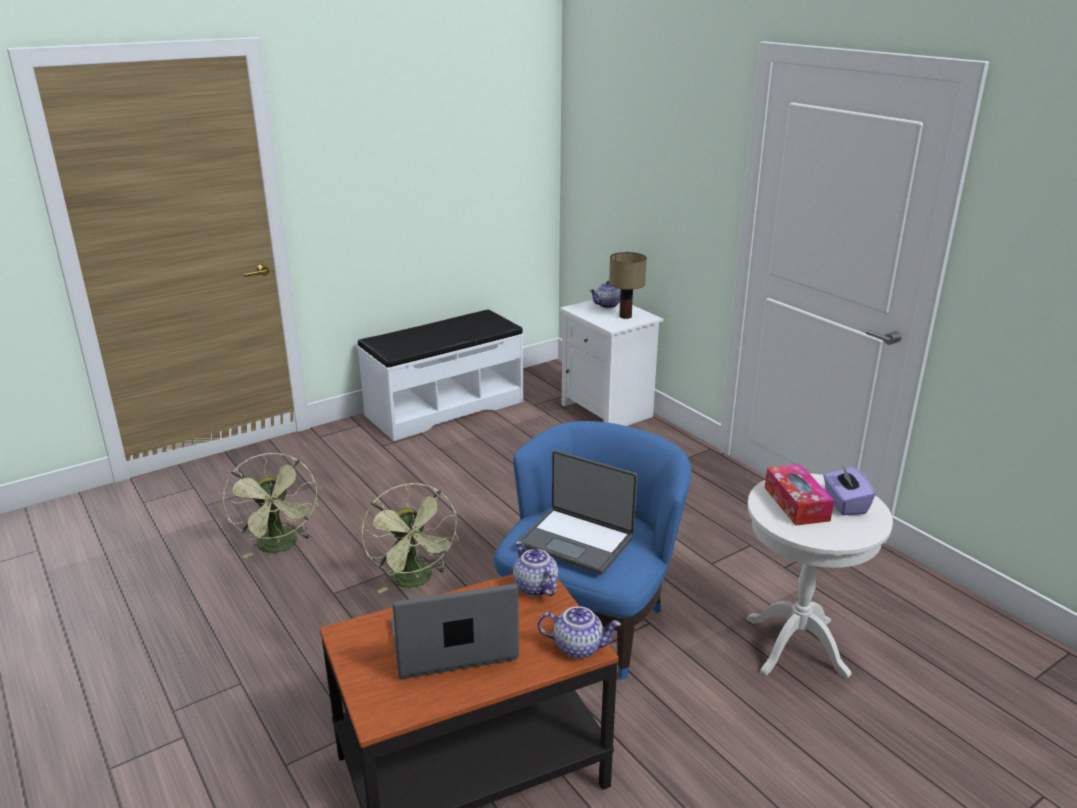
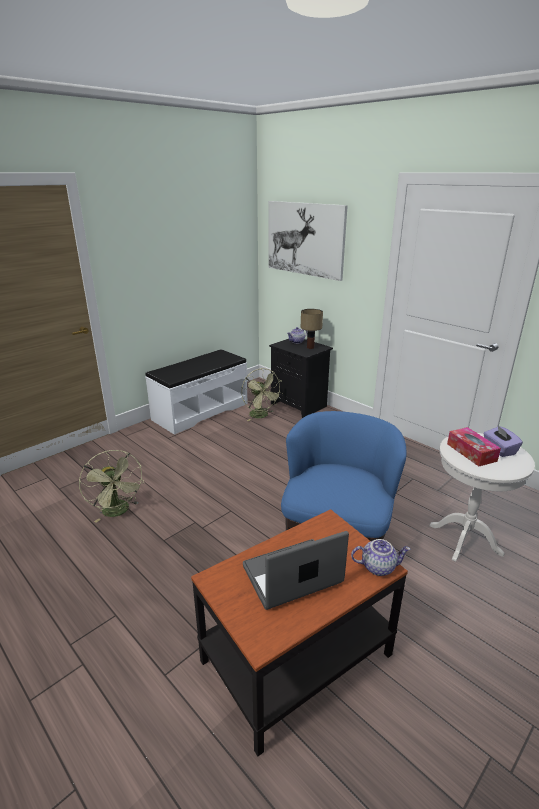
camera: 10 degrees left, 0 degrees up
(415, 581) = (216, 525): green fan -> green fan (261, 416)
(534, 587) = (329, 526): teapot -> none
(577, 541) = (335, 489): laptop -> none
(609, 411) = (300, 405): white nightstand -> black nightstand
(627, 137) = (305, 239): none -> picture

